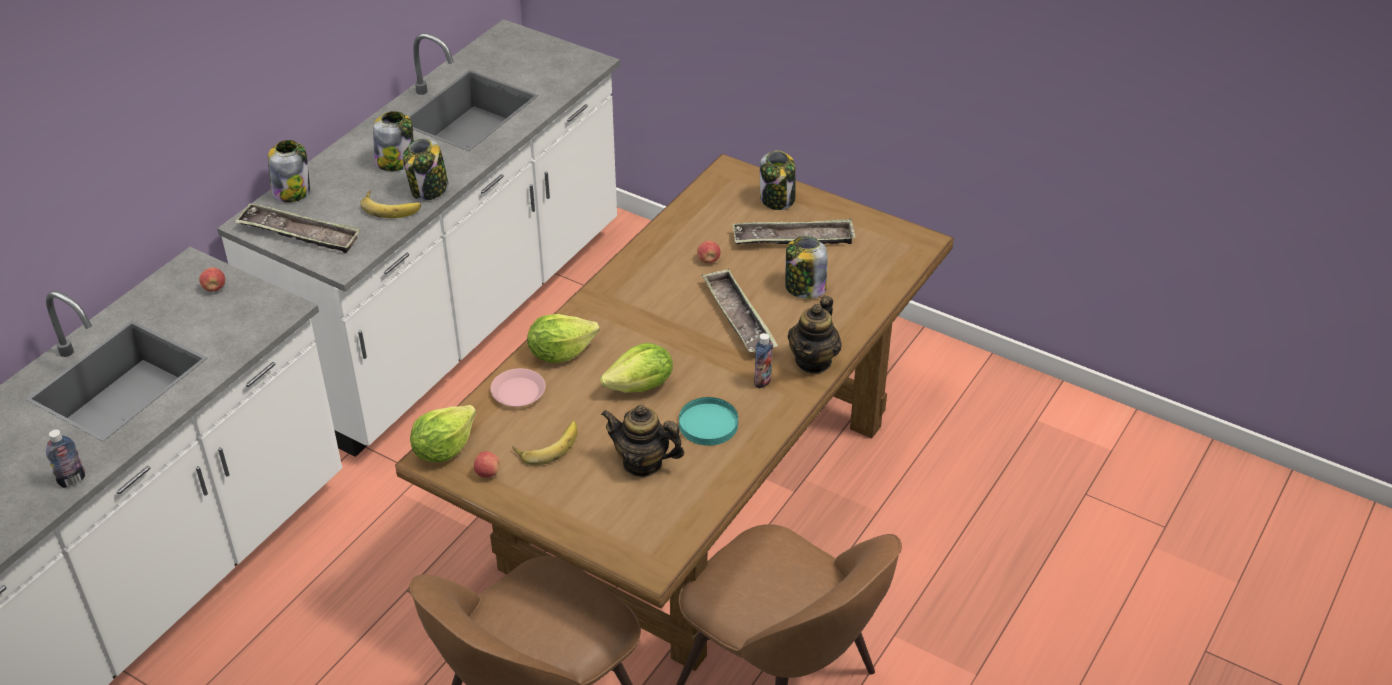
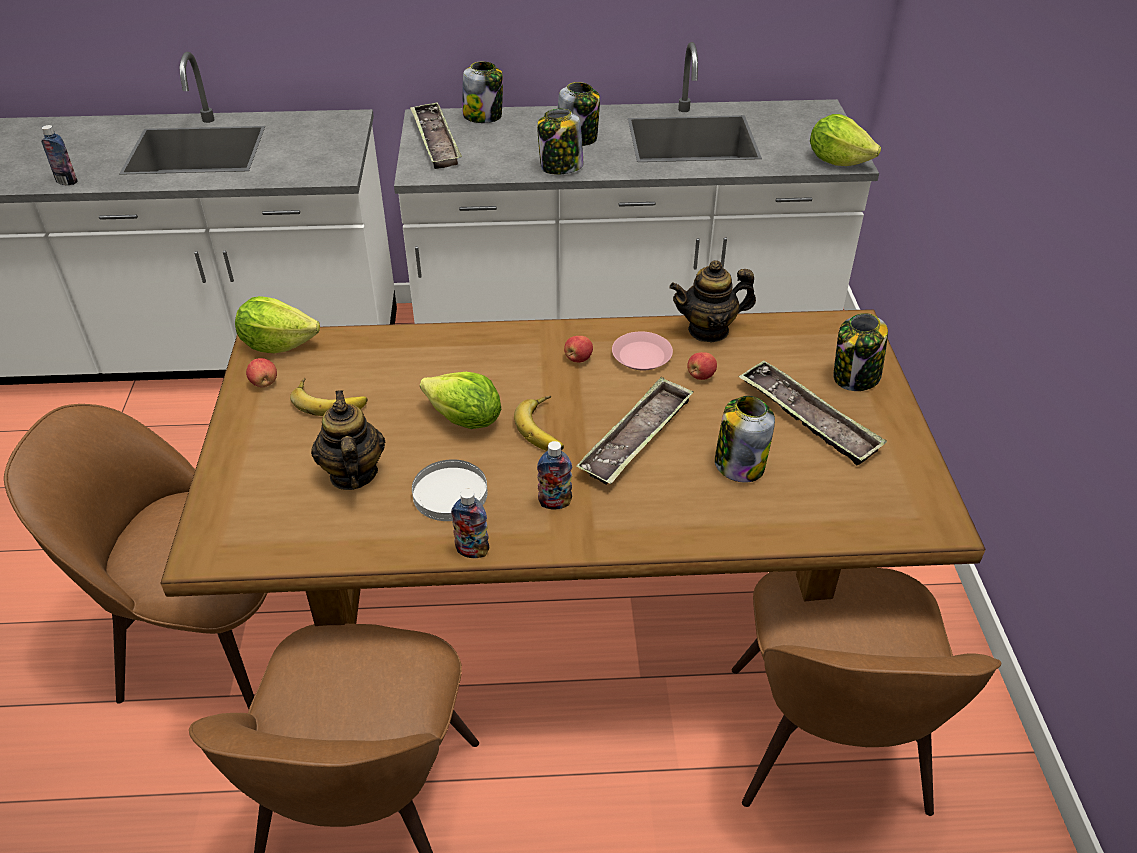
camera: 55 degrees right, 0 degrees up
(214, 288) = (333, 138): apple -> apple (578, 359)
(391, 206) = (517, 161): banana -> banana (546, 428)
(518, 392) = (388, 350): pink plate -> pink plate (641, 356)
(560, 352) = (465, 348): lettuce -> lettuce (837, 160)
(708, 424) = (449, 493): turquoise plate -> white plate
(770, 436) = (472, 551): none -> bottle
(814, 361) = (628, 528): teapot -> teapot (708, 330)
(918, 435) = (828, 747): none -> brown chair

